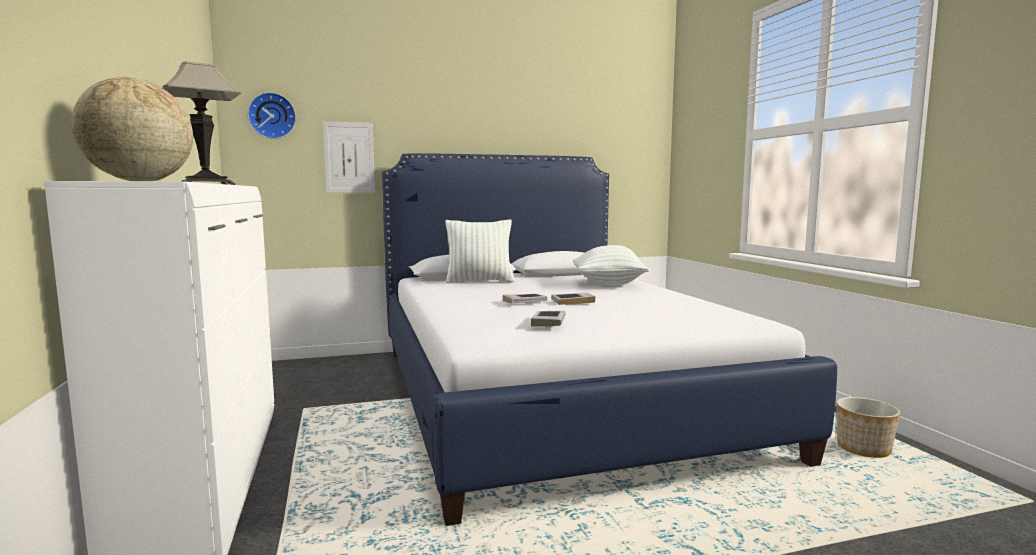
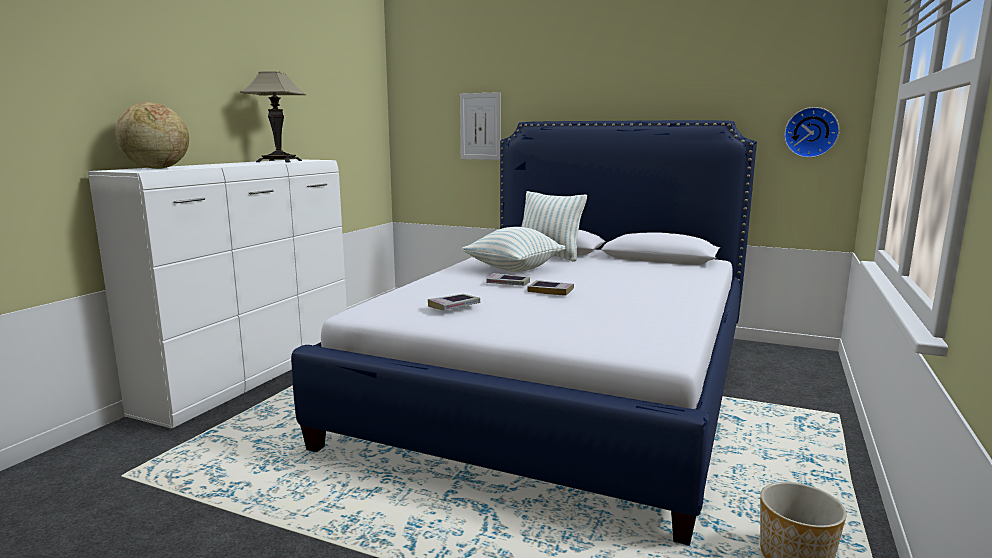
camera: 40 degrees right, 5 degrees up
(272, 116) = (423, 91): wall clock -> wall clock (811, 132)
(608, 284) = (659, 278): pillow -> pillow (513, 269)

